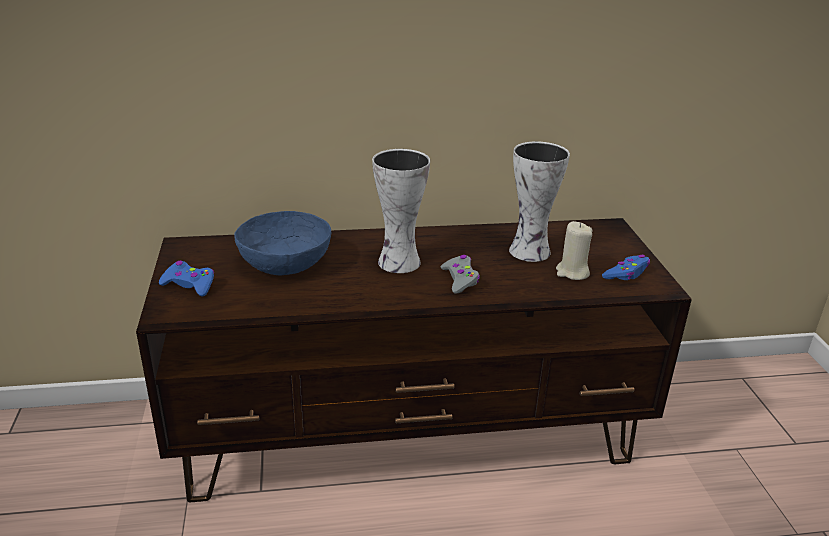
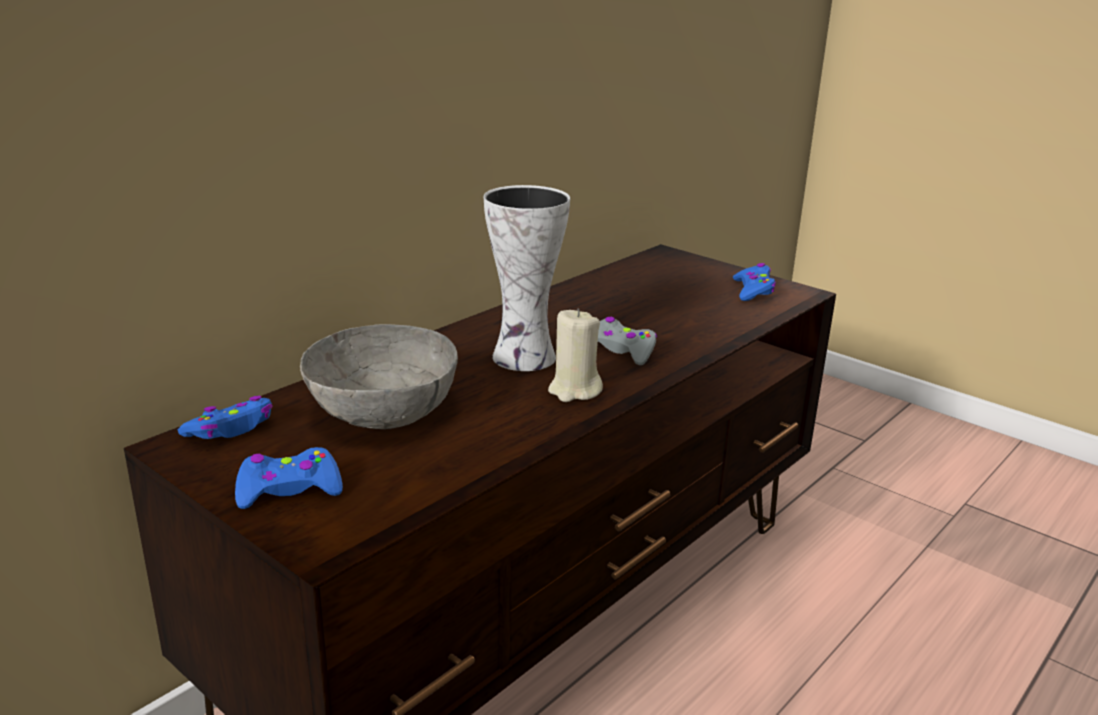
camera: 40 degrees left, 5 degrees down
(211, 245) = (231, 429): none -> blue game controller
(284, 263) = (383, 410): blue bowl -> grey bowl
(529, 252) = (637, 301): vase -> none
(572, 272) = (708, 305): beige candle -> beige candle (574, 390)

